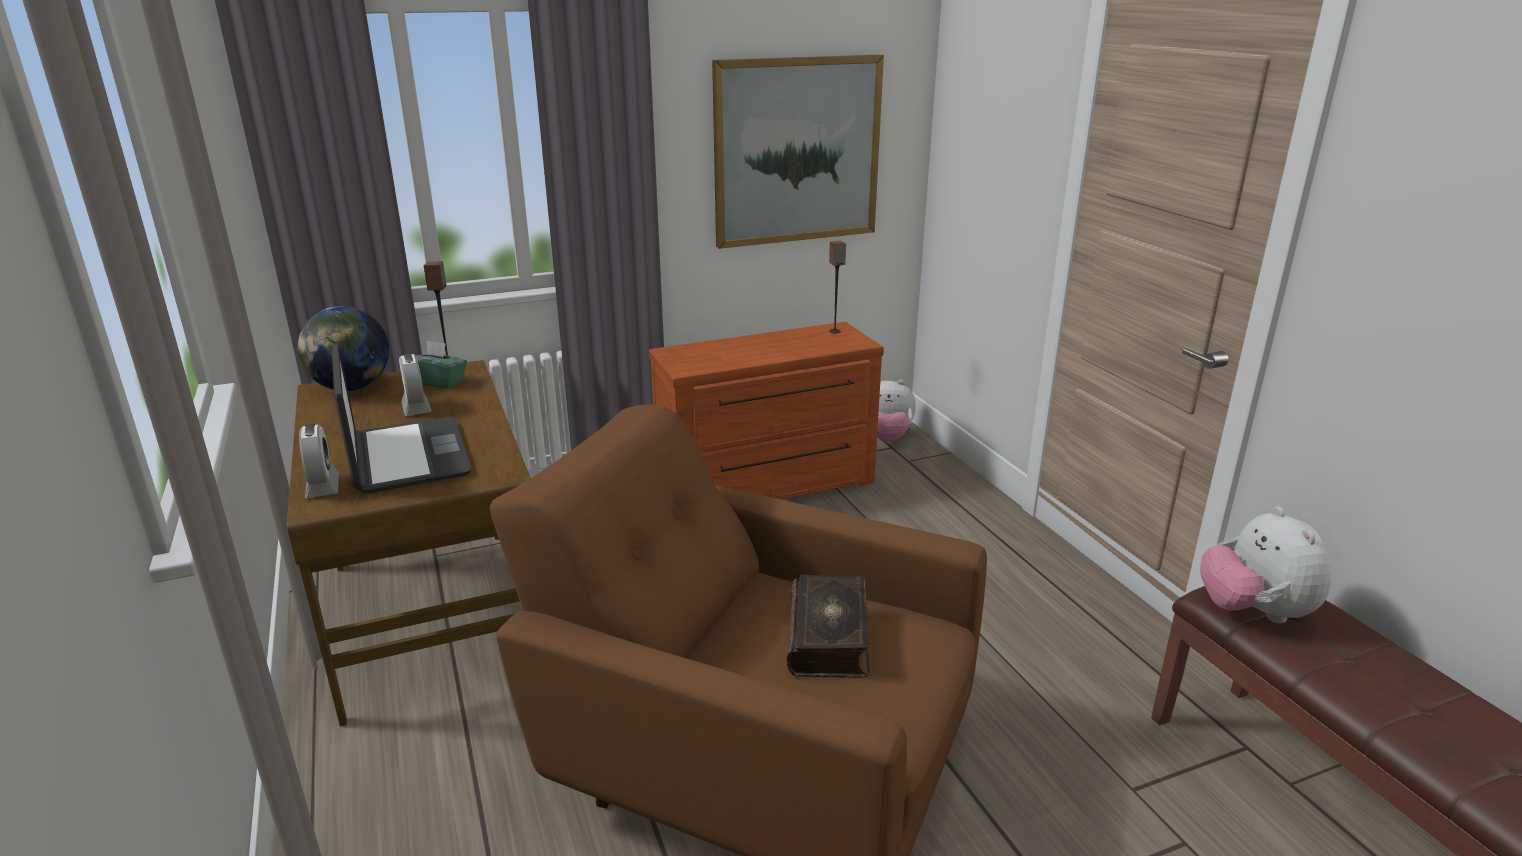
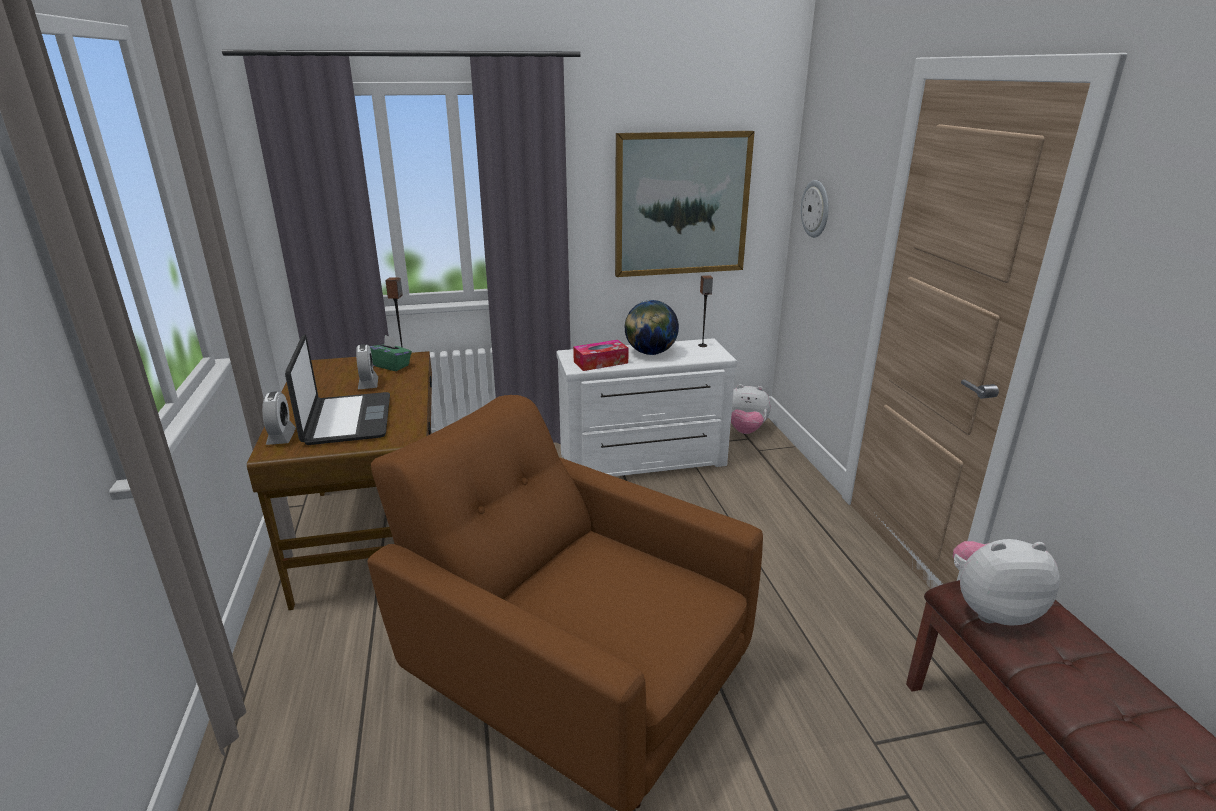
camera: 10 degrees right, 0 degrees up
(351, 388) = (330, 366): globe -> globe (650, 353)
(713, 360) = (600, 362): none -> tissue box
(768, 487) = (644, 461): brown dresser -> white dresser
(830, 638) = (625, 590): book -> none
(965, 151) = (816, 209): none -> wall clock
(1254, 612) = (990, 609): plush toy -> plush toy turned 90 degrees clockwise

